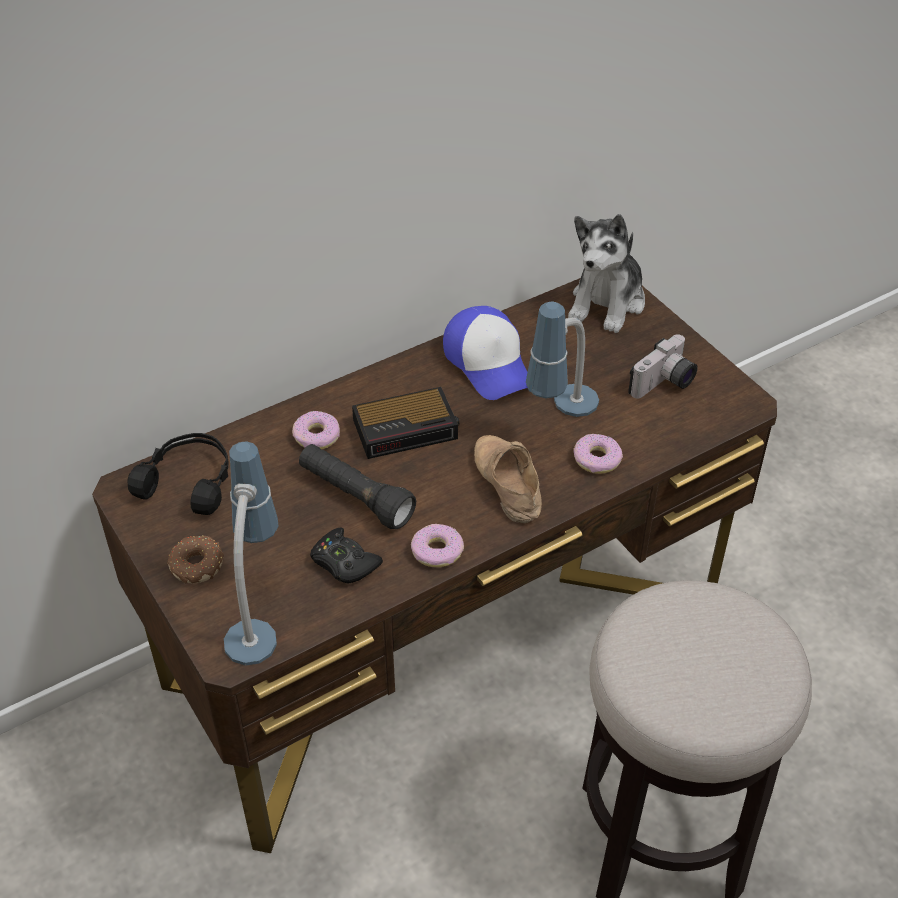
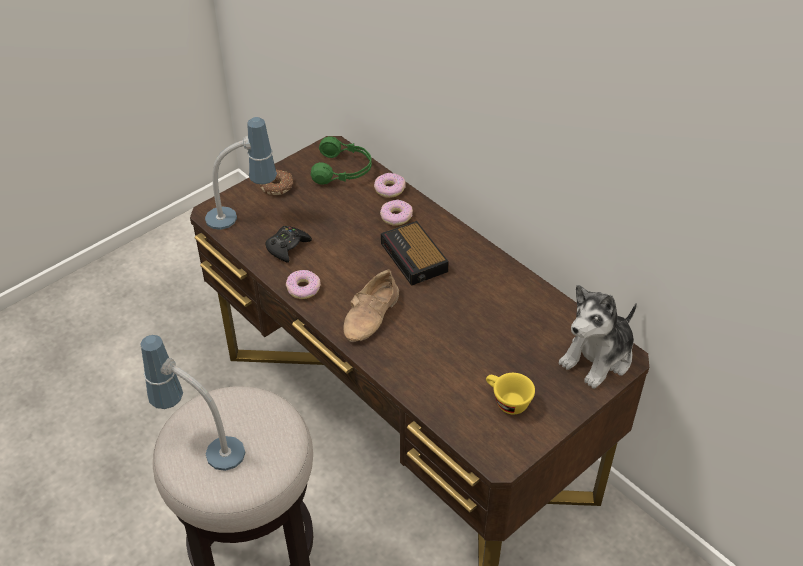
camera: 80 degrees right, 0 degrees up
(189, 481) = (343, 170): black headphones -> green headphones
(355, 497) = (344, 243): black flashlight -> none
(489, 363) = (497, 292): cap -> none
(505, 483) = (372, 315): beige shoe -> beige shoe turned 150 degrees clockwise
(560, 420) = (446, 339): table lamp -> table lamp (202, 445)
(596, 459) = (408, 364): donut -> donut (389, 189)
(607, 303) = (598, 357): plush toy -> plush toy turned 60 degrees counterclockwise
(664, 384) = (506, 401): camera -> yellow cup

